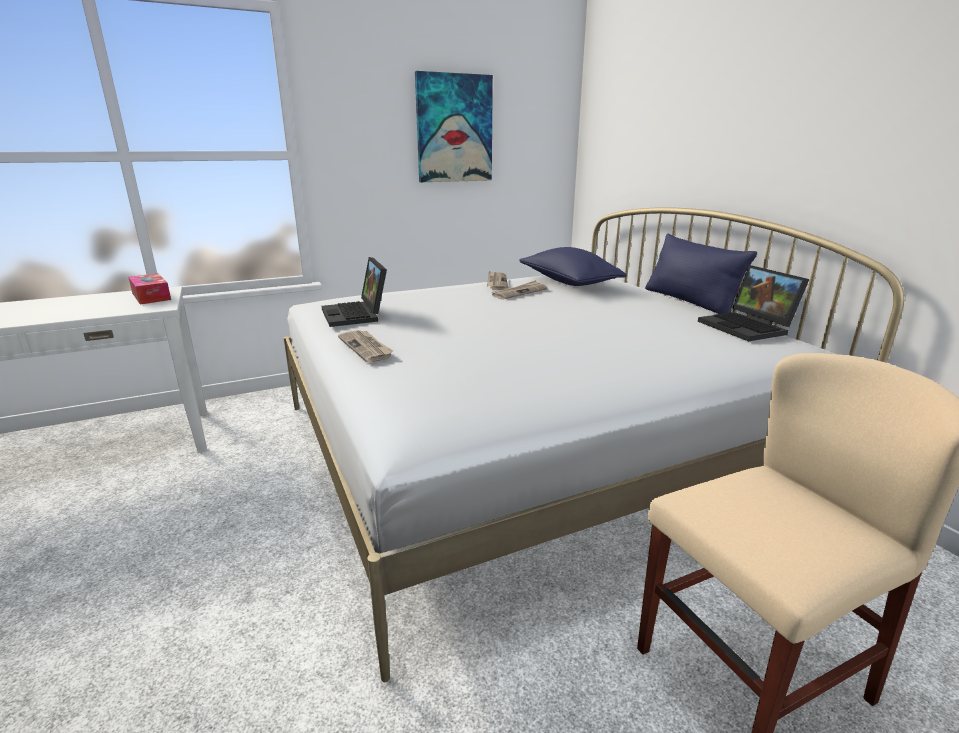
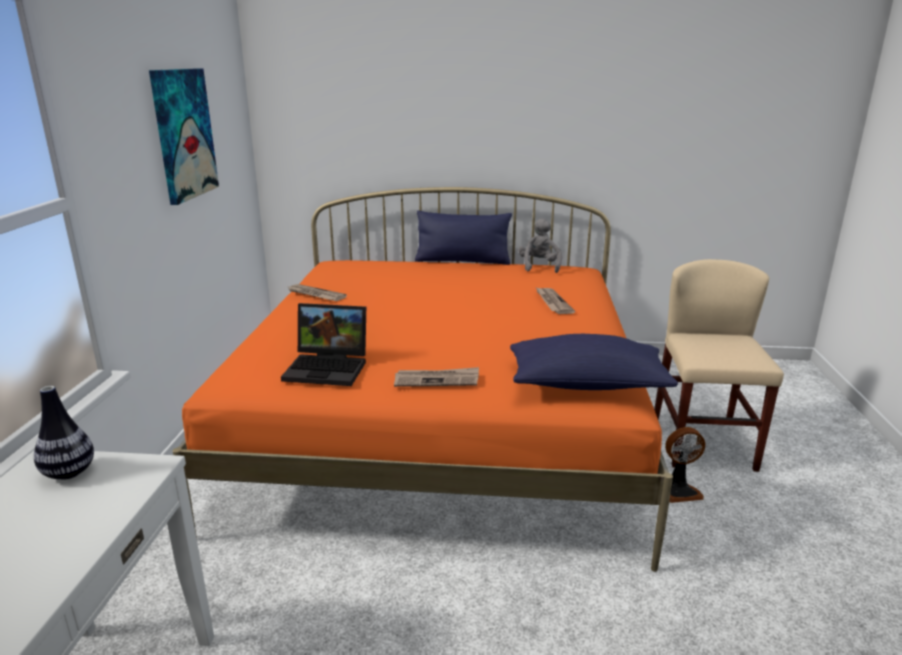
camera: 60 degrees left, 0 degrees up
(151, 296) = (69, 473): tissue box -> vase
(519, 292) = (364, 295): newspaper -> newspaper (552, 302)
(529, 448) = (443, 426): white bed -> orange bed
(568, 283) = (363, 274): blue pillow -> blue pillow (587, 385)
(581, 669) = (679, 491): none -> fan
(748, 327) = (539, 266): laptop -> grey plush toy

